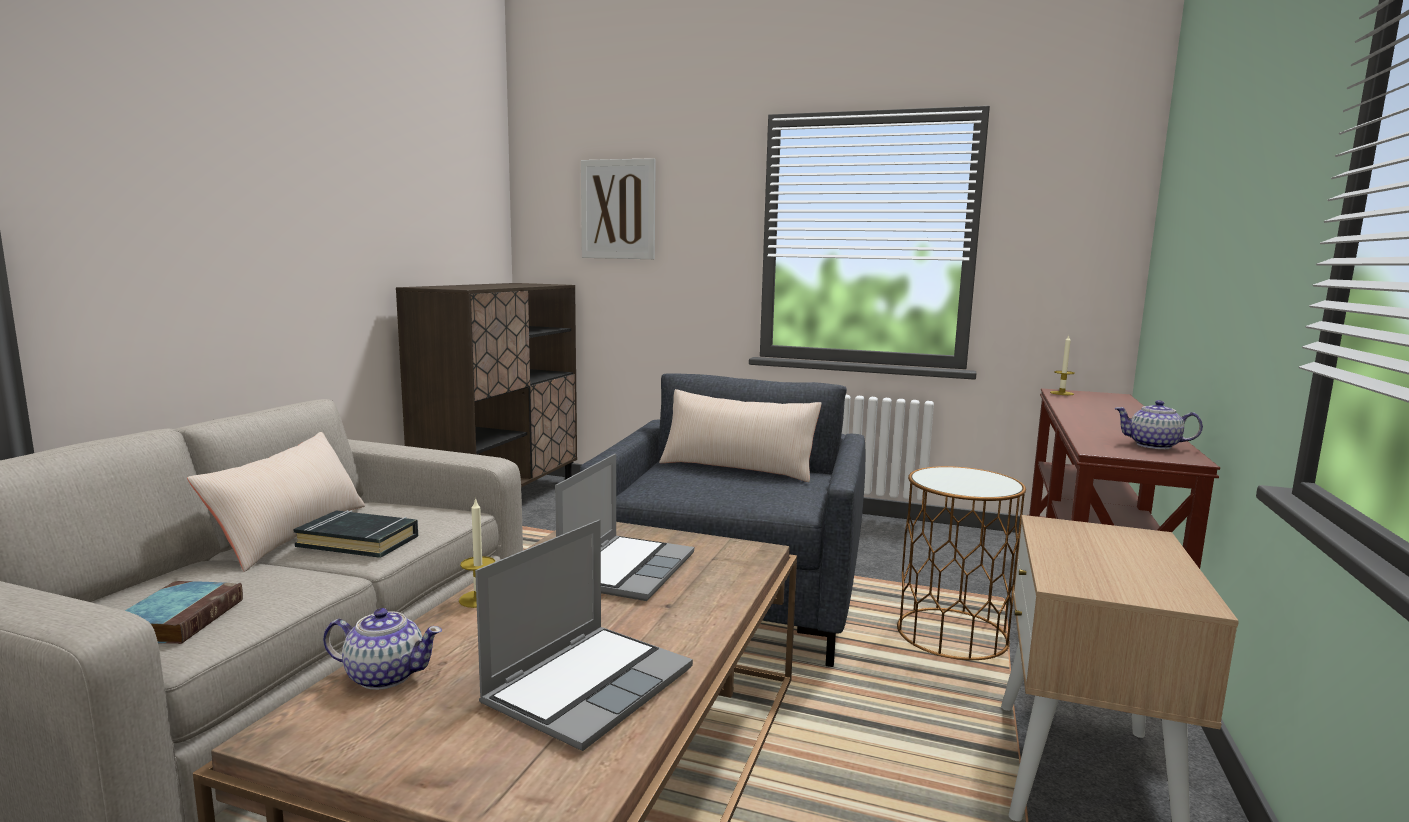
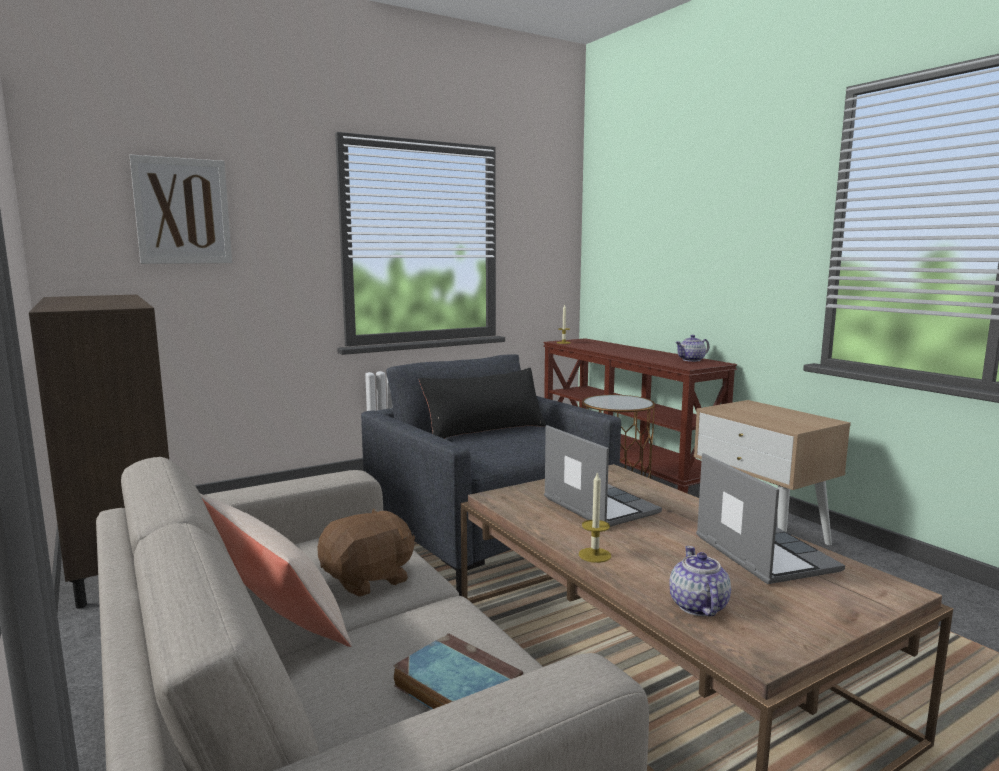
camera: 50 degrees left, 0 degrees up
(359, 541) = (368, 579): black book -> brown plush toy
(384, 676) = (697, 606): teapot -> teapot turned 45 degrees counterclockwise
(737, 467) = (484, 430): beige pillow -> black pillow

